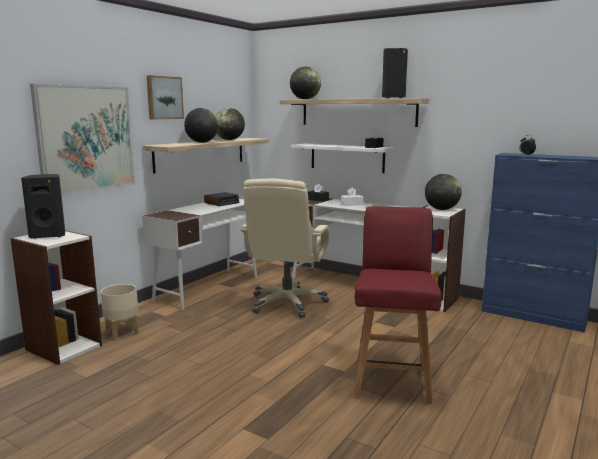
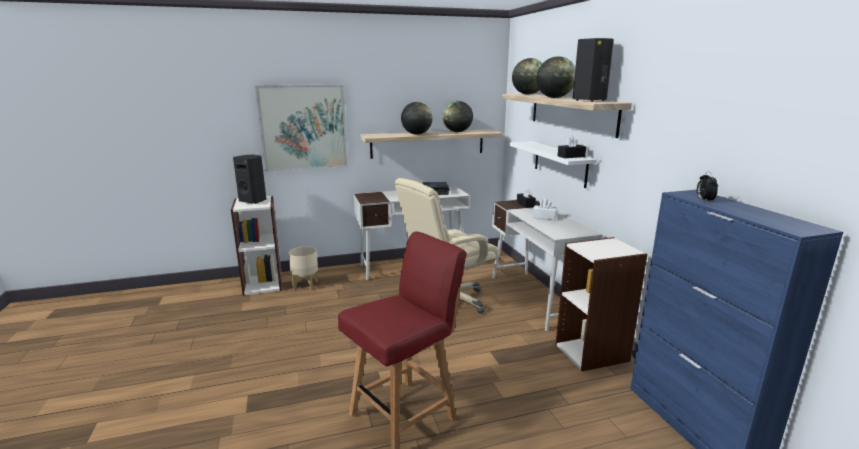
camera: 40 degrees right, 5 degrees up
(164, 98) = (386, 92): picture -> none
(441, 209) = (612, 247): globe -> globe (554, 97)

